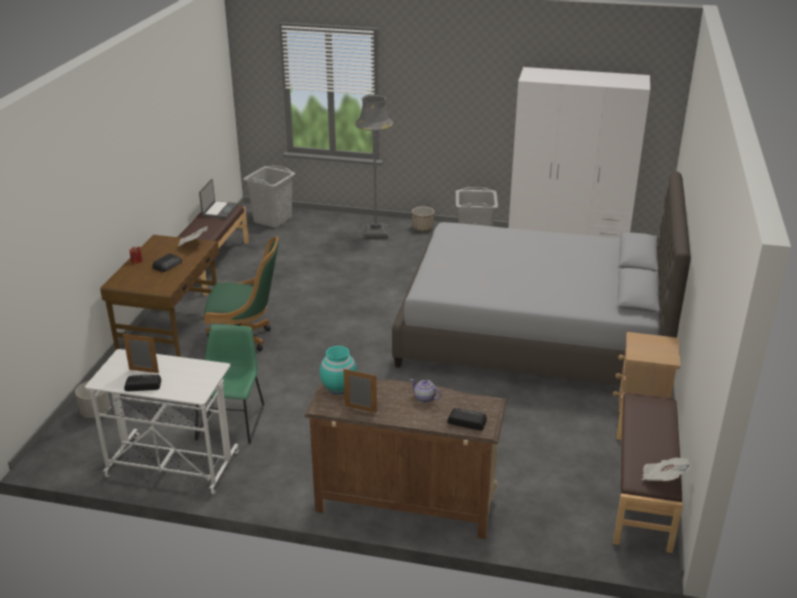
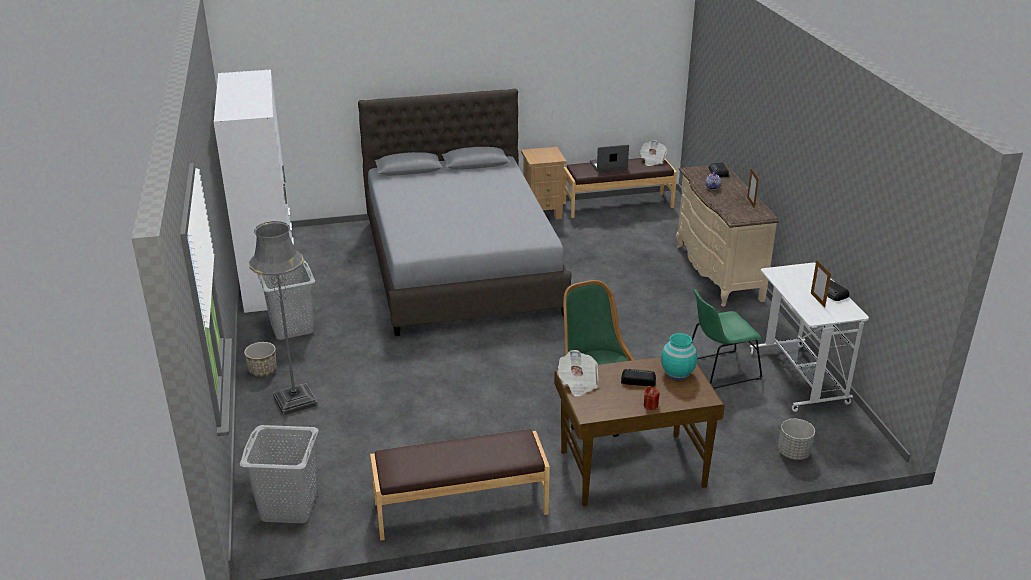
camera: 115 degrees left, 0 degrees up
(219, 210) = (406, 463): laptop -> laptop (608, 166)
(338, 387) = (739, 215): turquoise vase -> turquoise vase (677, 373)

